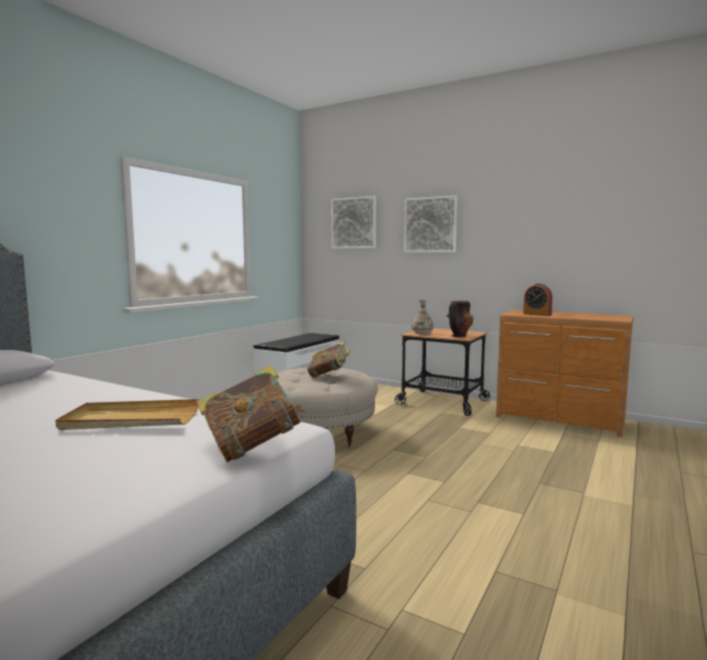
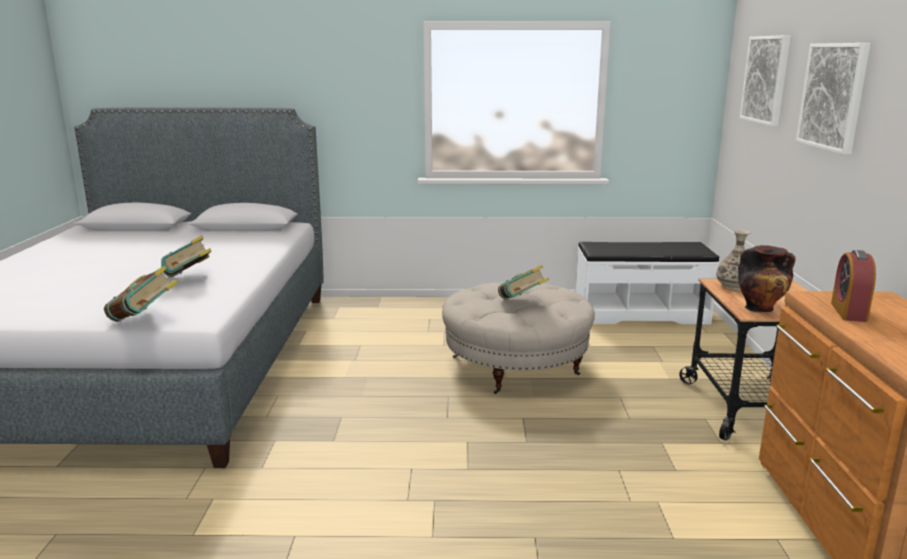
camera: 60 degrees right, 10 degrees up
(131, 420) = (188, 279): beige tray -> book

